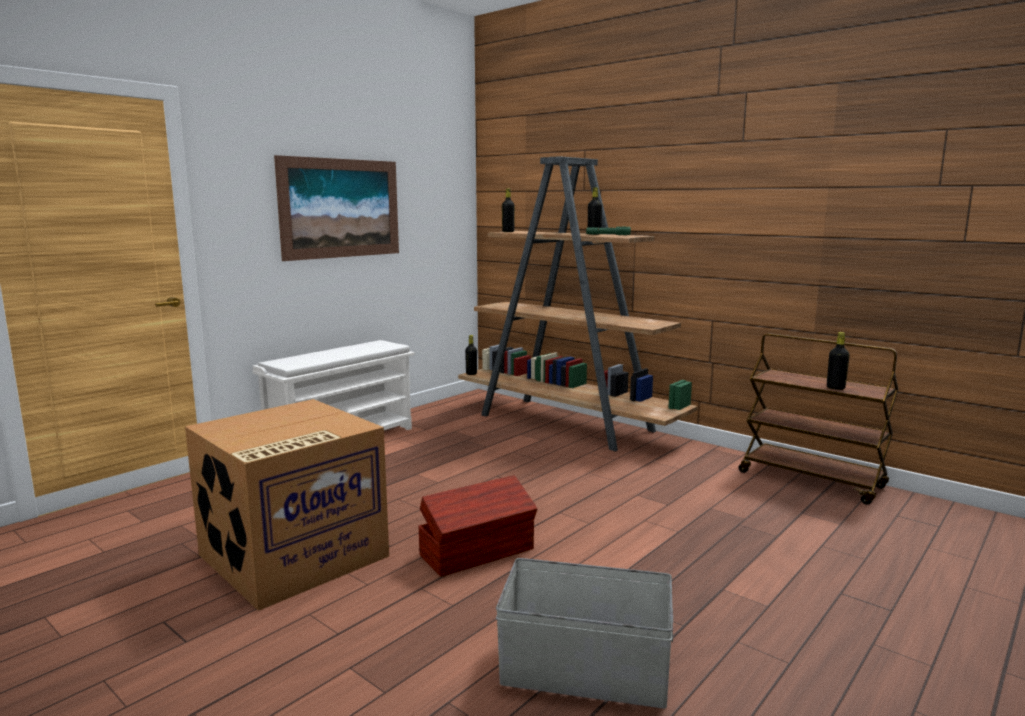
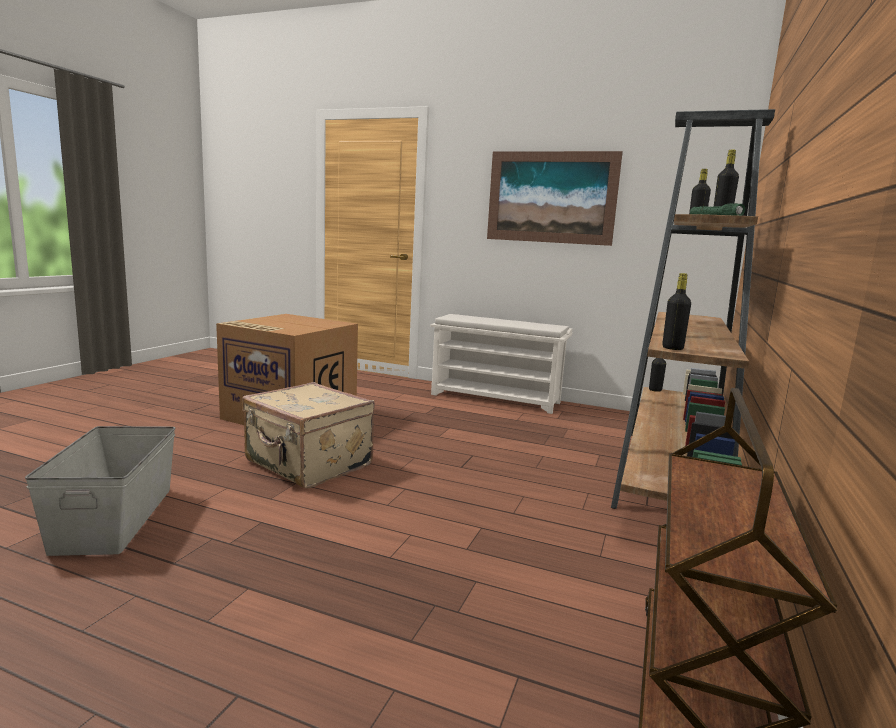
camera: 70 degrees right, 0 degrees up
(478, 552) = (308, 464): brown storage box -> beige suitcase
(835, 388) = (697, 518): black bottle -> black bottle (672, 348)

